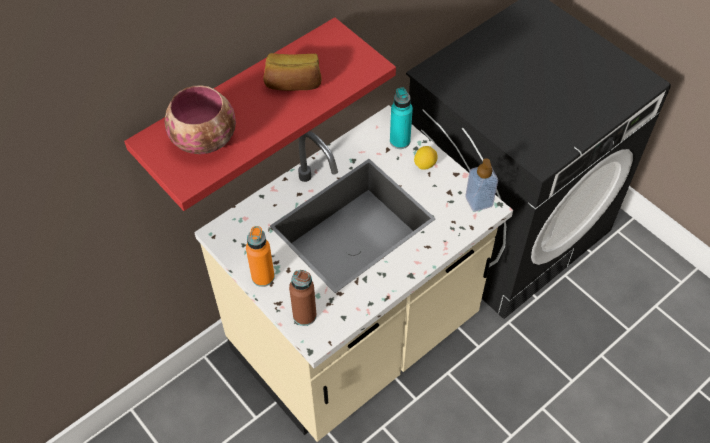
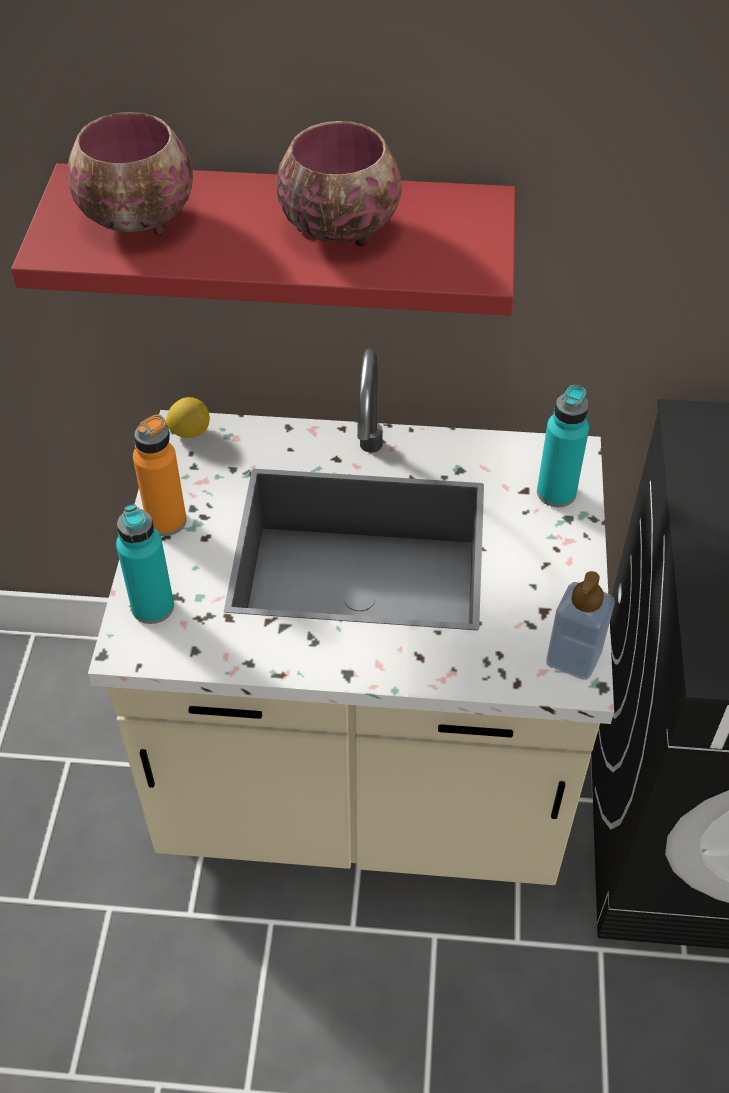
camera: 45 degrees right, 5 degrees down
(293, 84) = (339, 228): bread -> bowl
(304, 315) = (153, 607): brown bottle -> turquoise bottle
(425, 164) = (554, 548): lemon -> lemon (190, 432)

